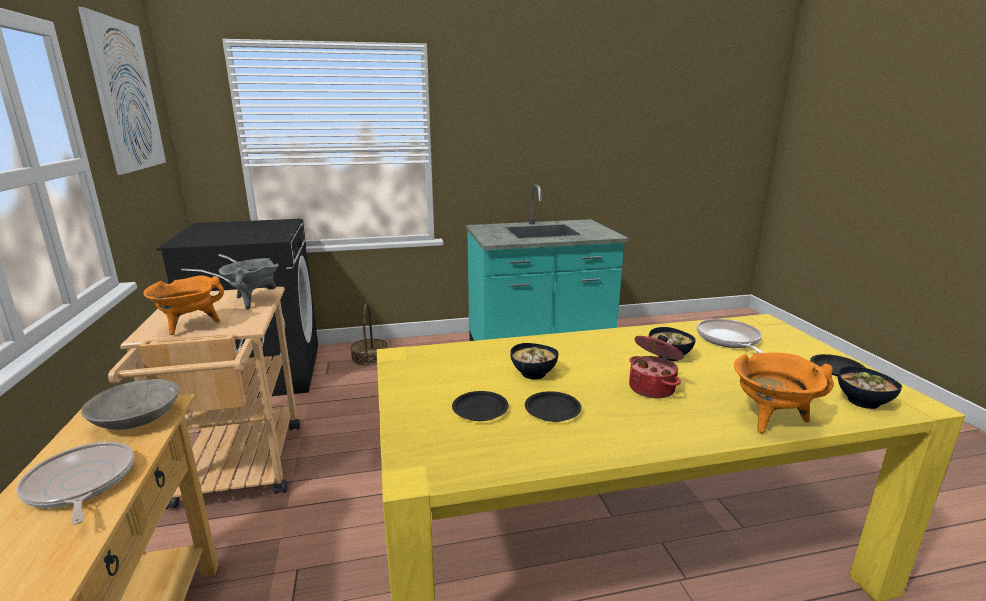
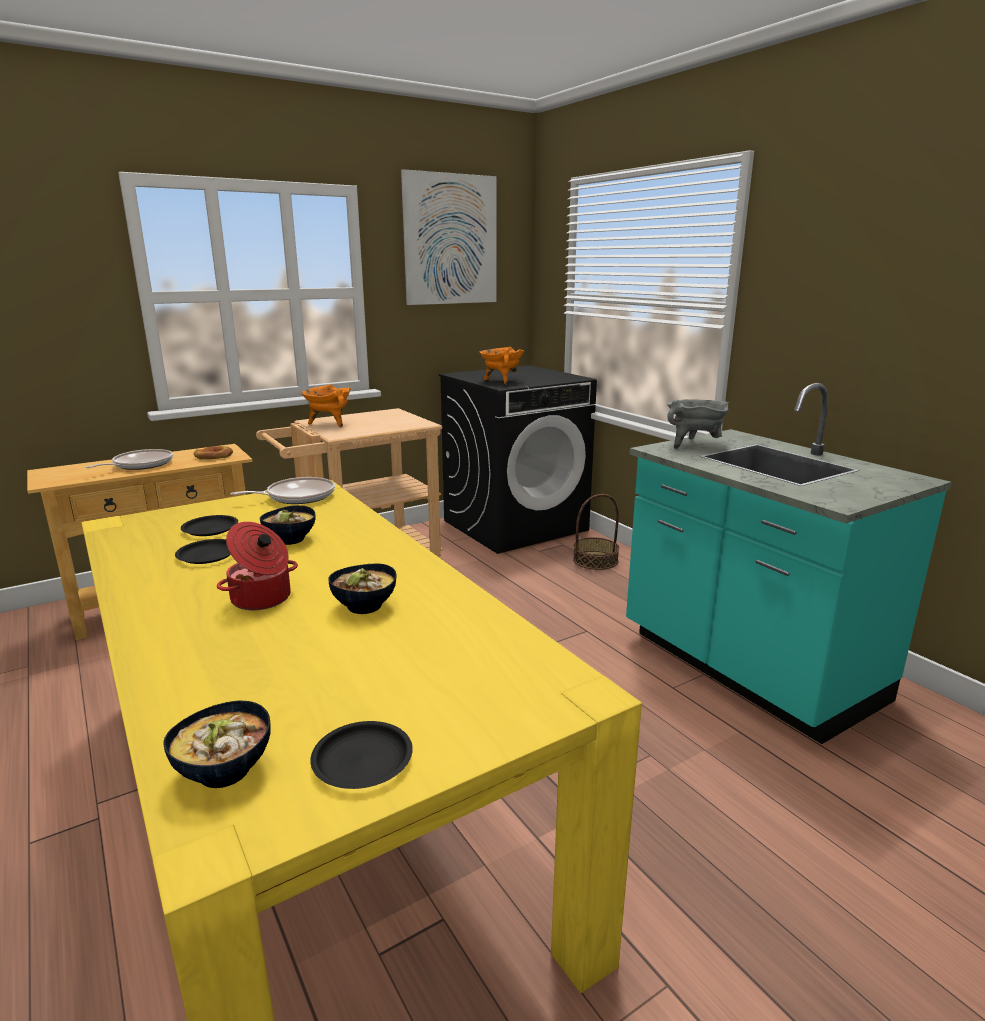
camera: 70 degrees right, 0 degrees up
(136, 420) = (214, 456): grey bowl -> bread
(253, 301) = (395, 425): grey cooking pot -> grey cooking pot (694, 445)
(729, 340) = (454, 653): frying pan -> frying pan (297, 496)
(770, 419) = (174, 675): orange cooking pot -> orange cooking pot (501, 381)

